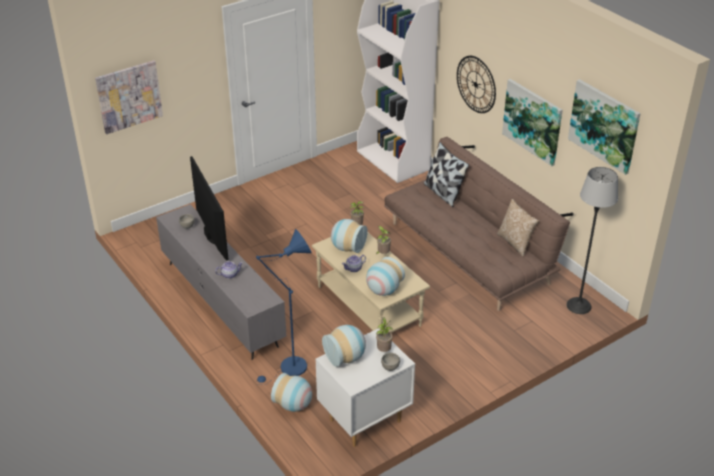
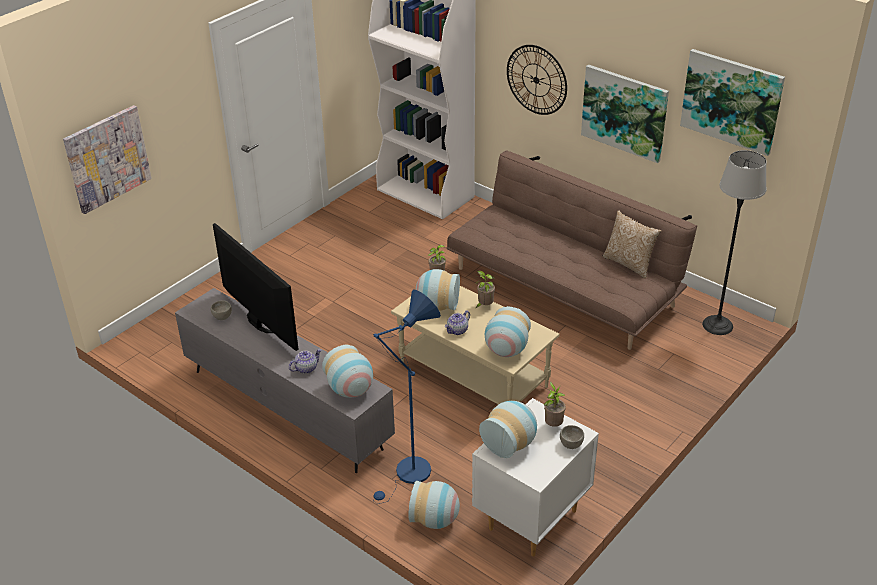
camera: 15 degrees left, 0 degrees up
(254, 297) = (351, 390): none -> vase
(443, 193) = (517, 220): pillow -> none

